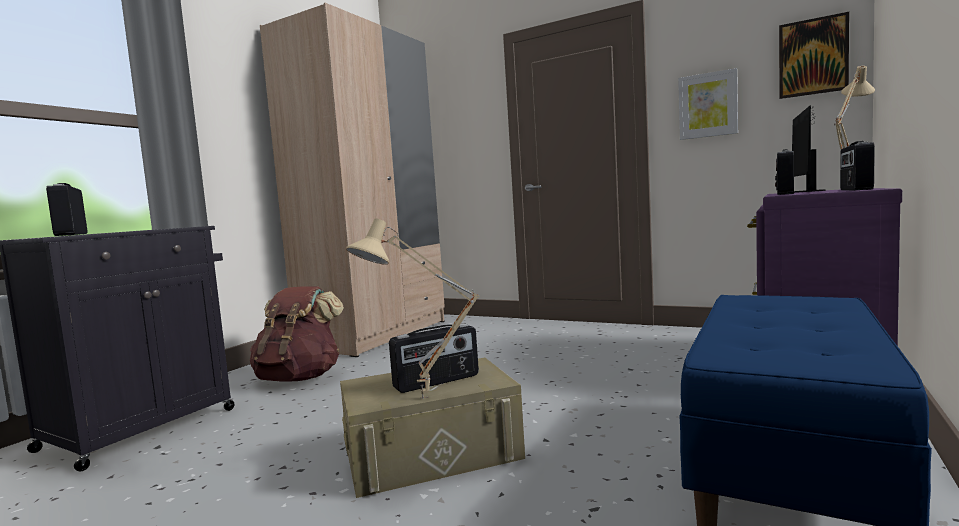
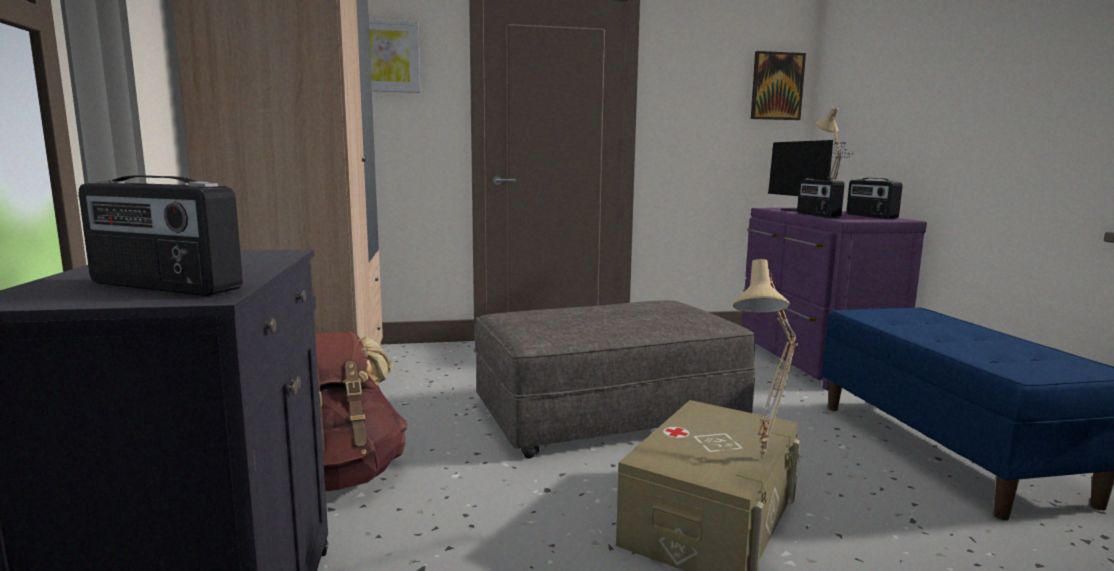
camera: 40 degrees left, 5 degrees up
(437, 382) = (724, 437): radio -> none
(513, 374) = (608, 412): none -> grey ottoman
(708, 105) = (693, 114): picture -> picture (389, 56)

